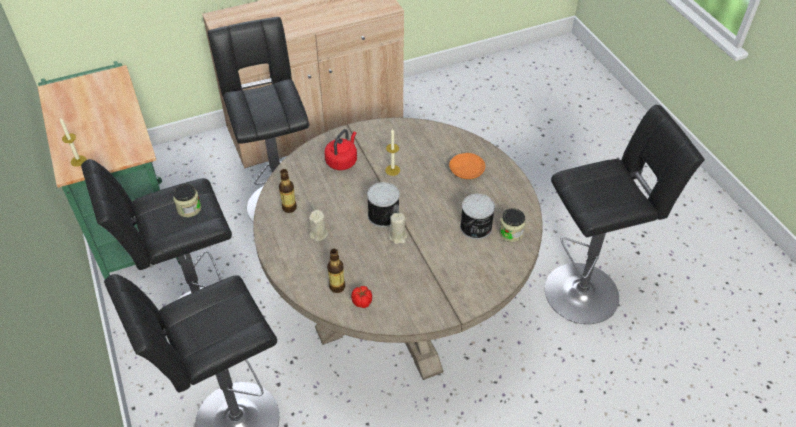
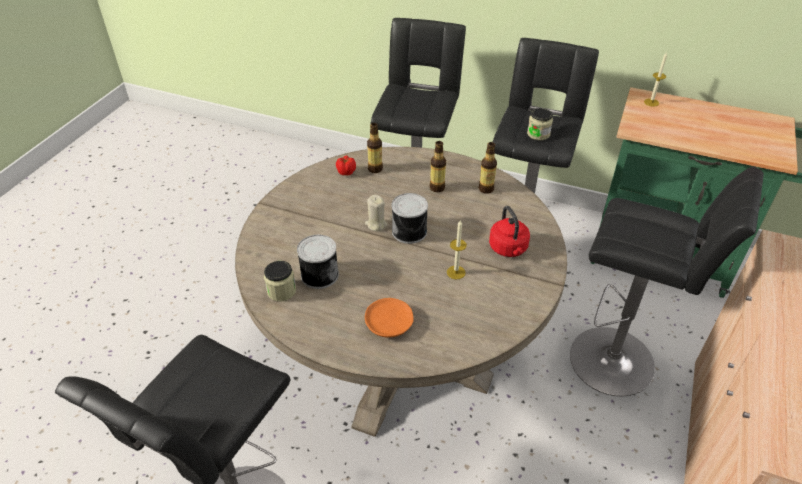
camera: 135 degrees right, 5 degrees down
(318, 234) = (437, 188): beige candle -> bottle

